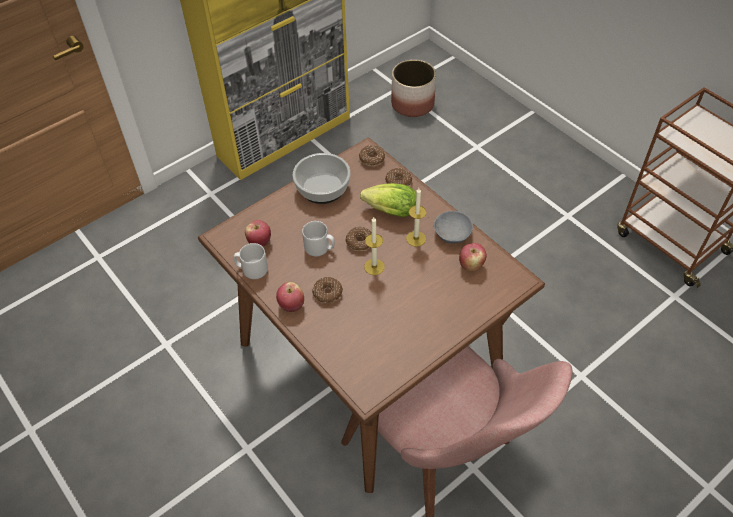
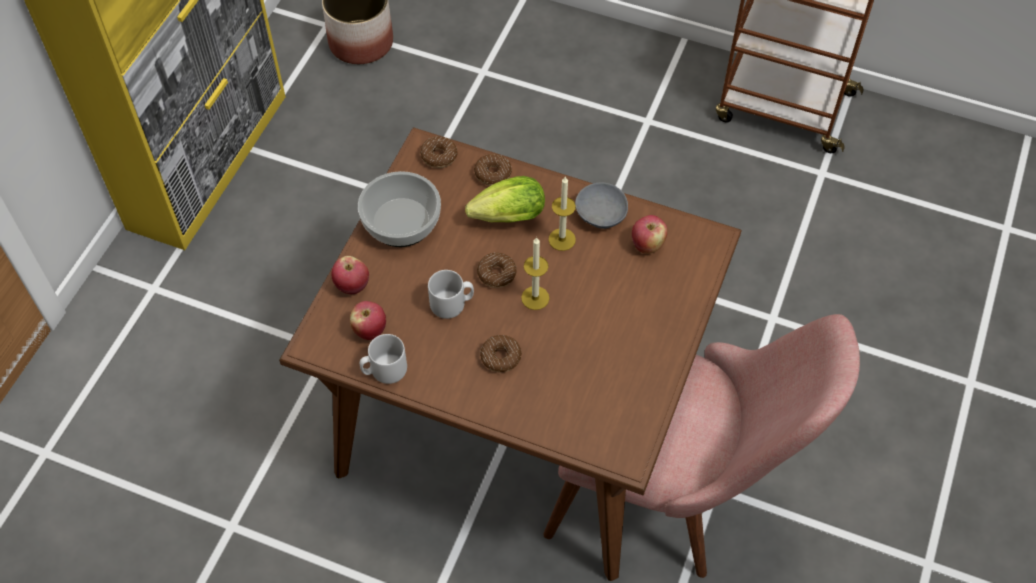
camera: 30 degrees left, 5 degrees up
(291, 305) = (467, 393): apple -> apple (352, 286)

